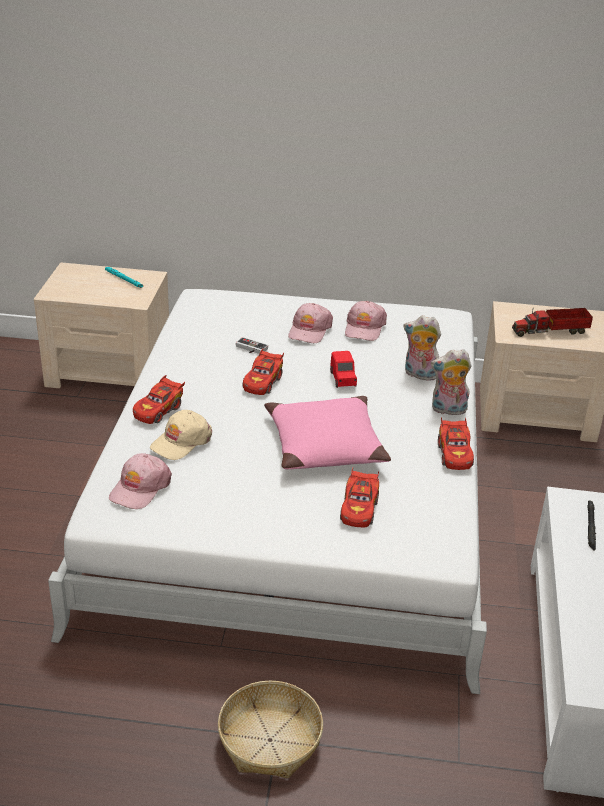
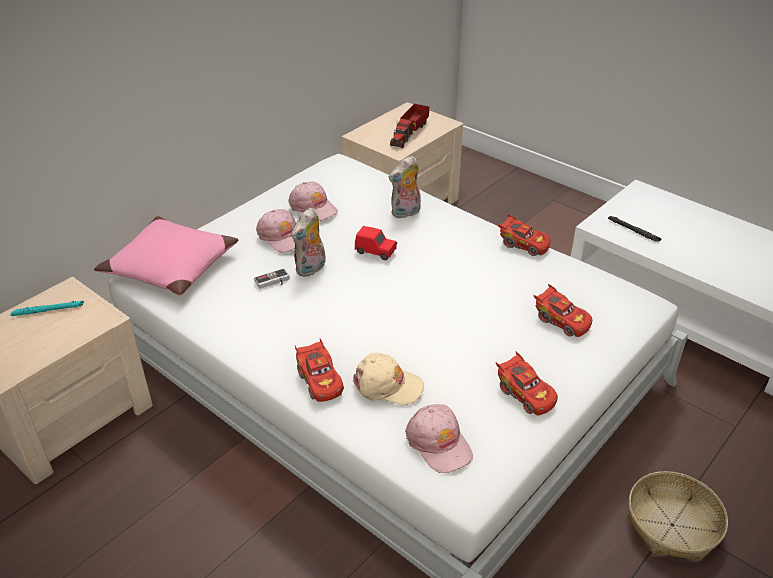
camera: 55 degrees left, 5 degrees up
(181, 442) = (387, 385): beige cap -> beige cap turned 60 degrees counterclockwise
(263, 382) = (338, 296): red toy car -> red toy car (525, 394)
(324, 445) = (461, 302): pink pillow -> pink pillow (170, 267)
(448, 410) = (463, 222): plush toy -> plush toy (311, 269)

